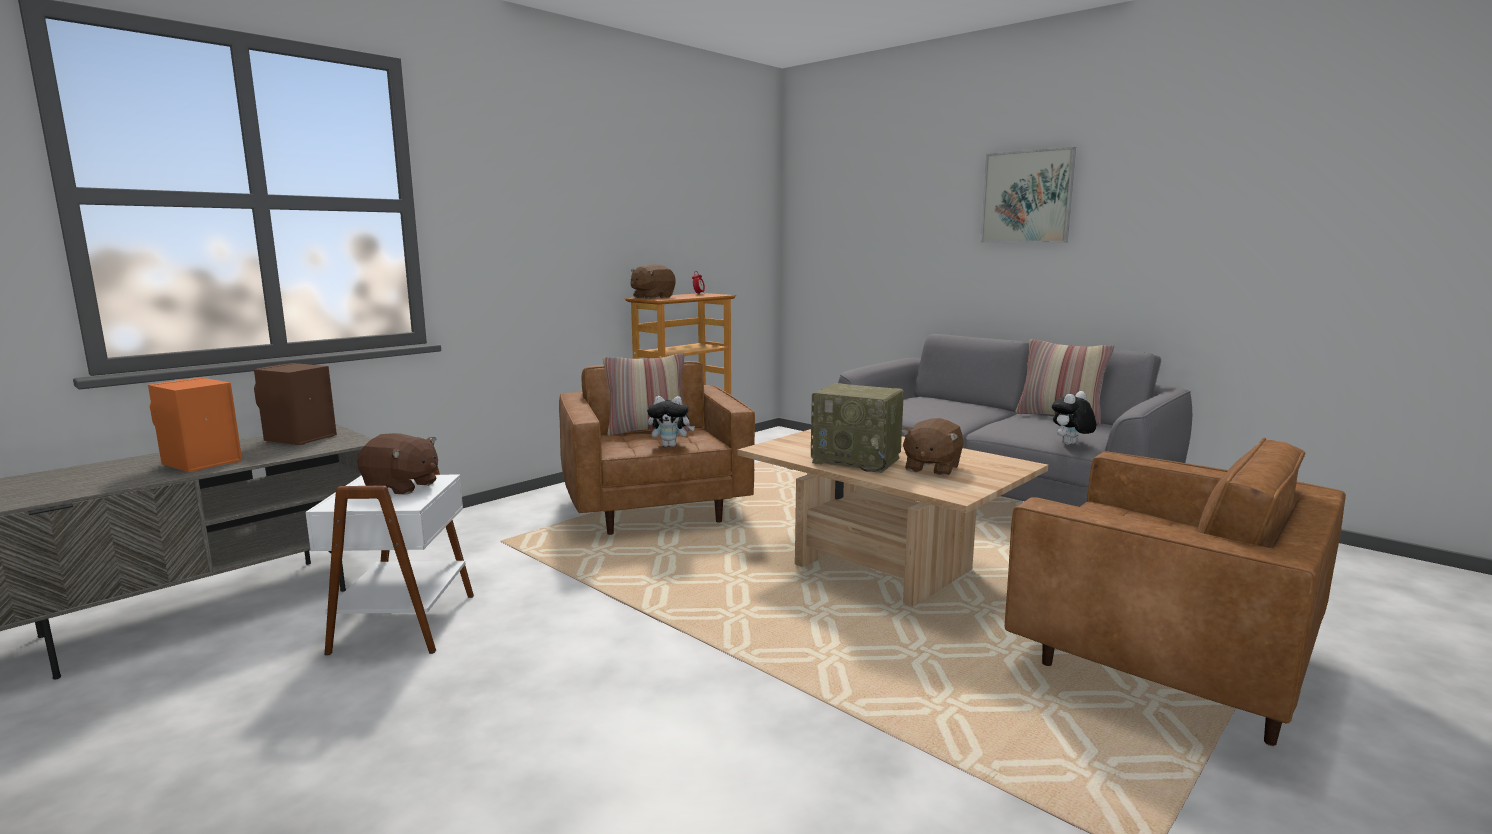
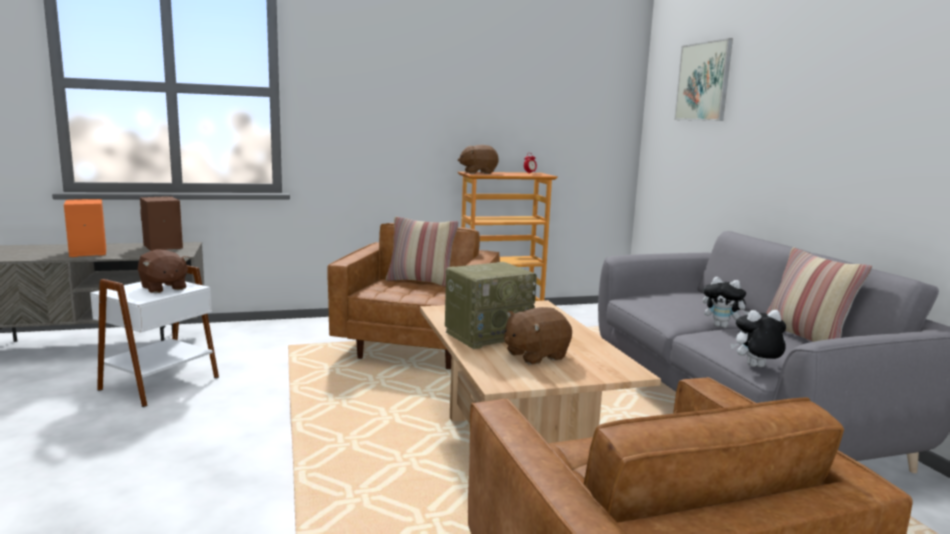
camera: 30 degrees right, 0 degrees up
(670, 446) = (408, 295): plush toy -> plush toy (722, 326)
(858, 460) = (489, 335): radio -> radio turned 90 degrees counterclockwise
(1027, 197) = (834, 91): picture -> picture (703, 81)

